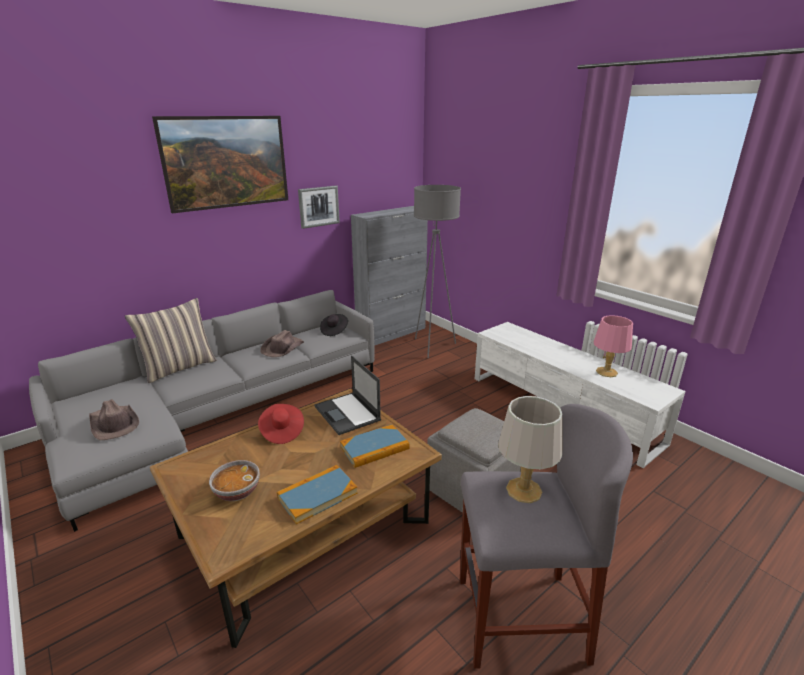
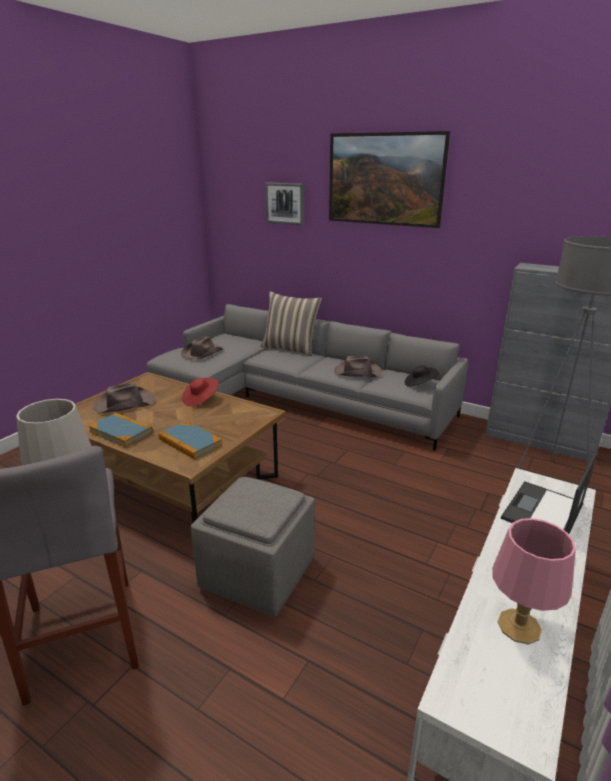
camera: 70 degrees right, 0 degrees up
(236, 492) = (124, 404): bowl -> brown hat
(318, 206) = (478, 243): picture -> picture (285, 203)
(348, 413) = (239, 418): laptop -> laptop (542, 512)

